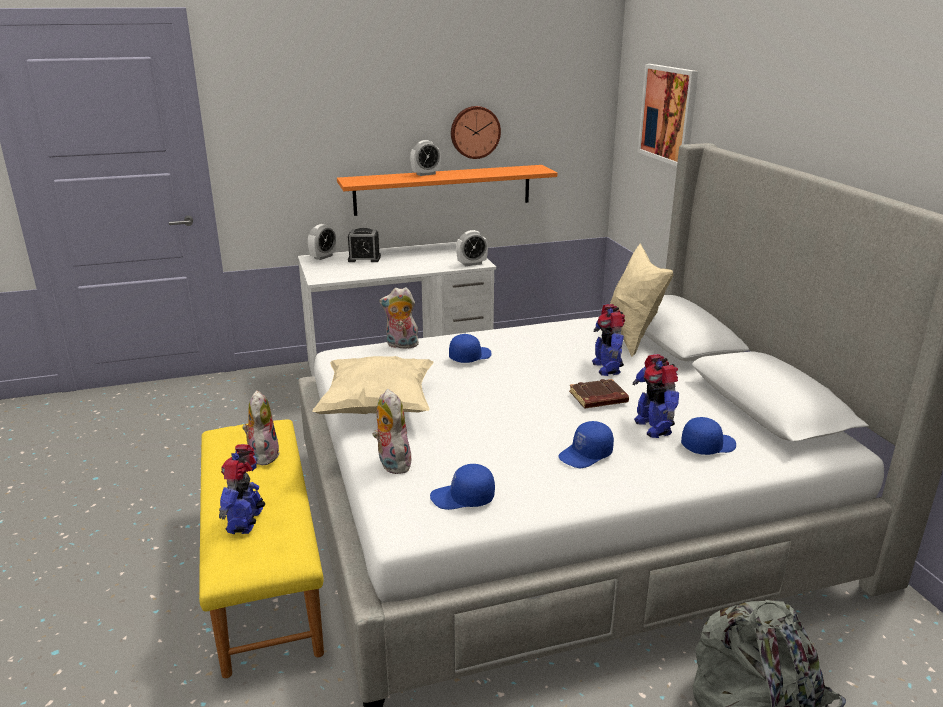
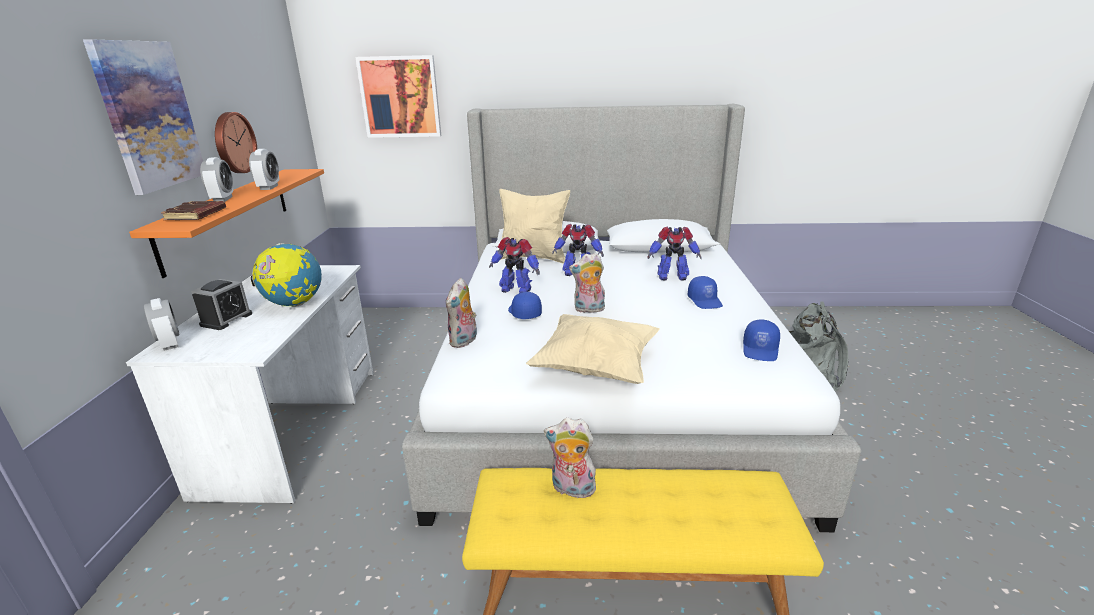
camera: 70 degrees left, 0 degrees up
(246, 520) = (707, 509): toy robot -> toy robot (516, 290)
(384, 103) = (149, 116): none -> picture
(391, 463) = (704, 372): plush toy -> plush toy (588, 310)
(399, 268) = (294, 304): none -> globe
(472, 264) = (337, 272): alarm clock -> alarm clock (269, 187)
(598, 398) = (625, 283): brown book -> brown book (196, 215)
(707, 445) = (700, 269): blue cap -> none

